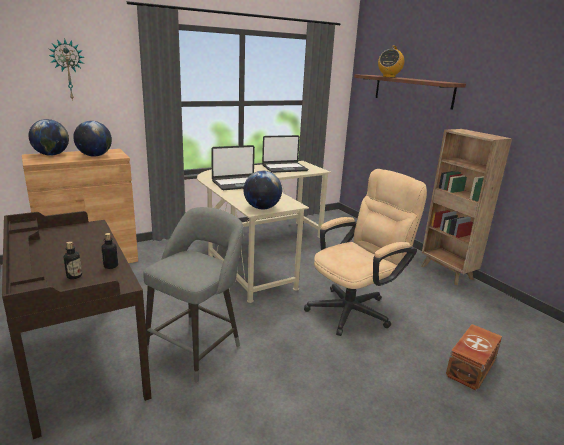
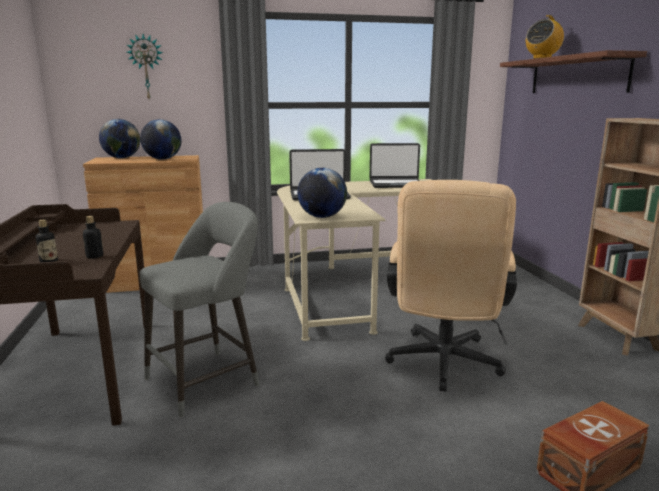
camera: 20 degrees right, 5 degrees down
(355, 309) = (443, 365): beige office chair -> beige office chair turned 120 degrees clockwise

